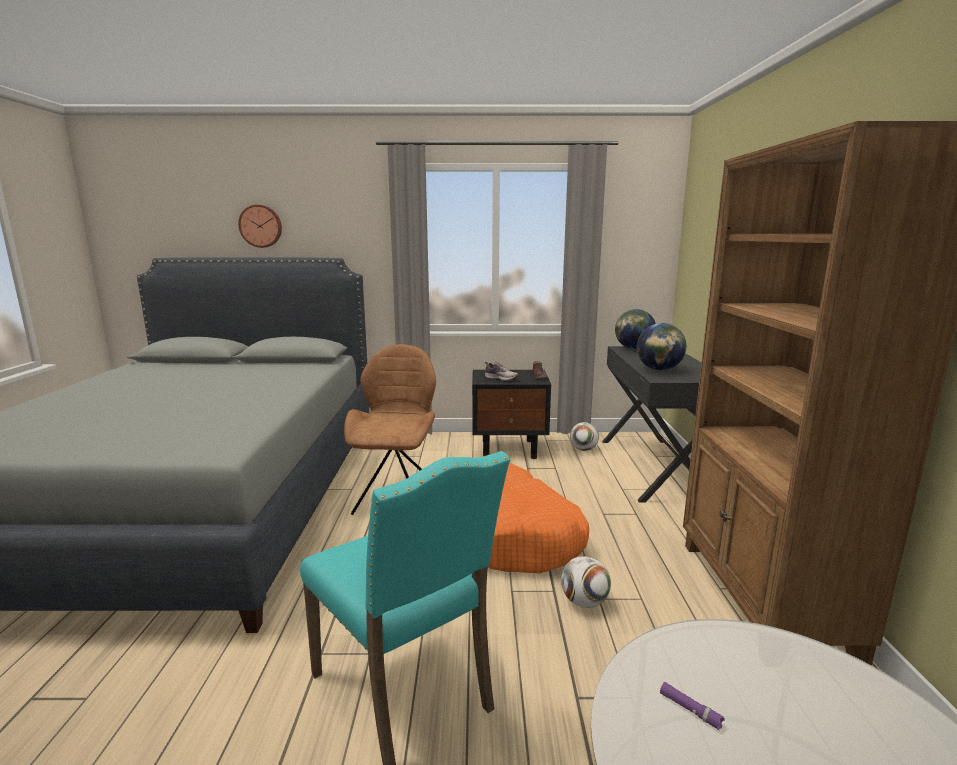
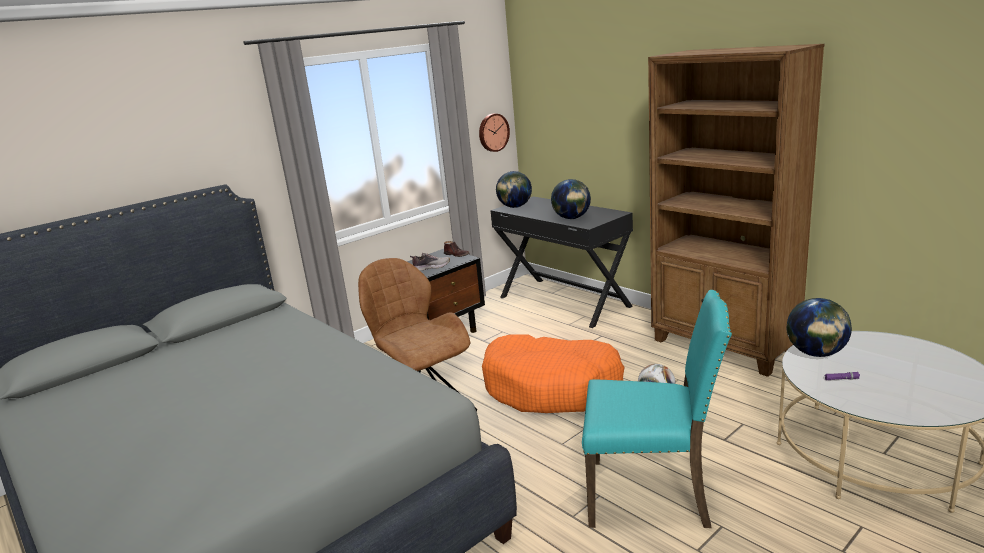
camera: 40 degrees left, 5 degrees up
(261, 226) = (100, 166): wall clock -> wall clock (493, 132)
(583, 449) = (498, 309): football -> none
(724, 651) = (816, 354): none -> globe

